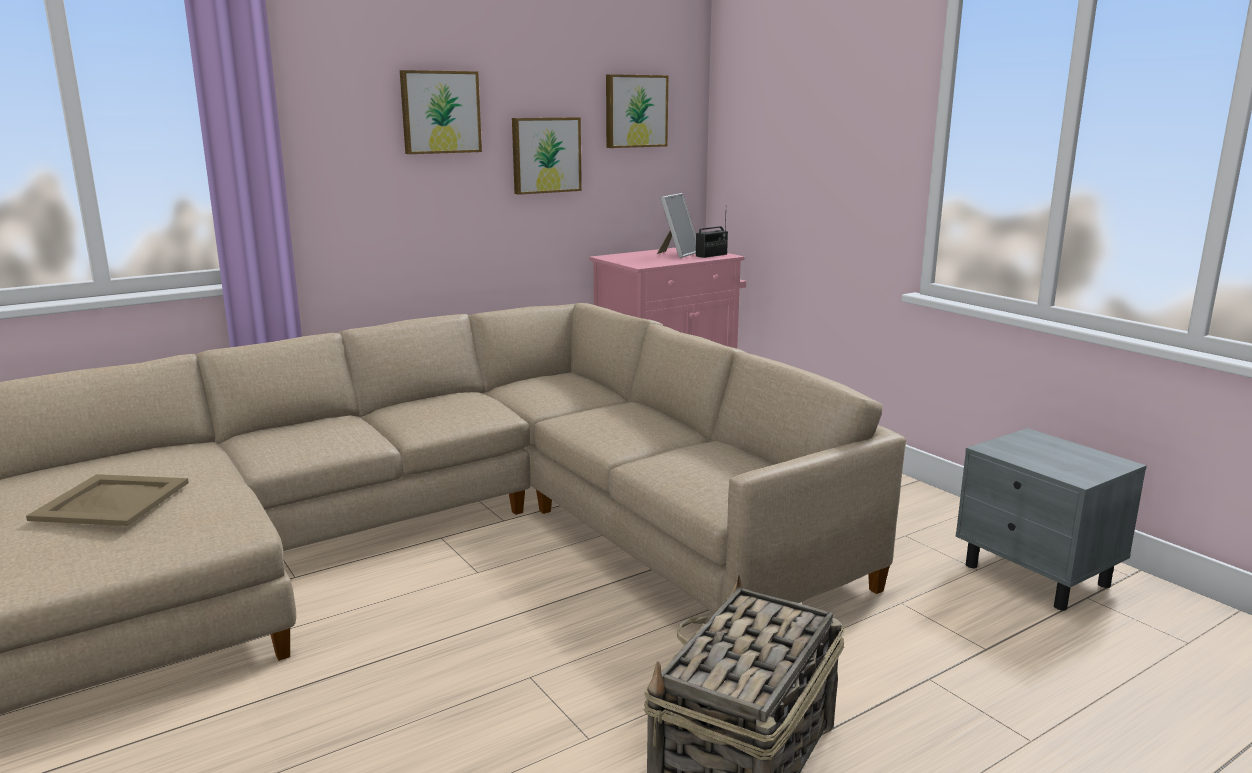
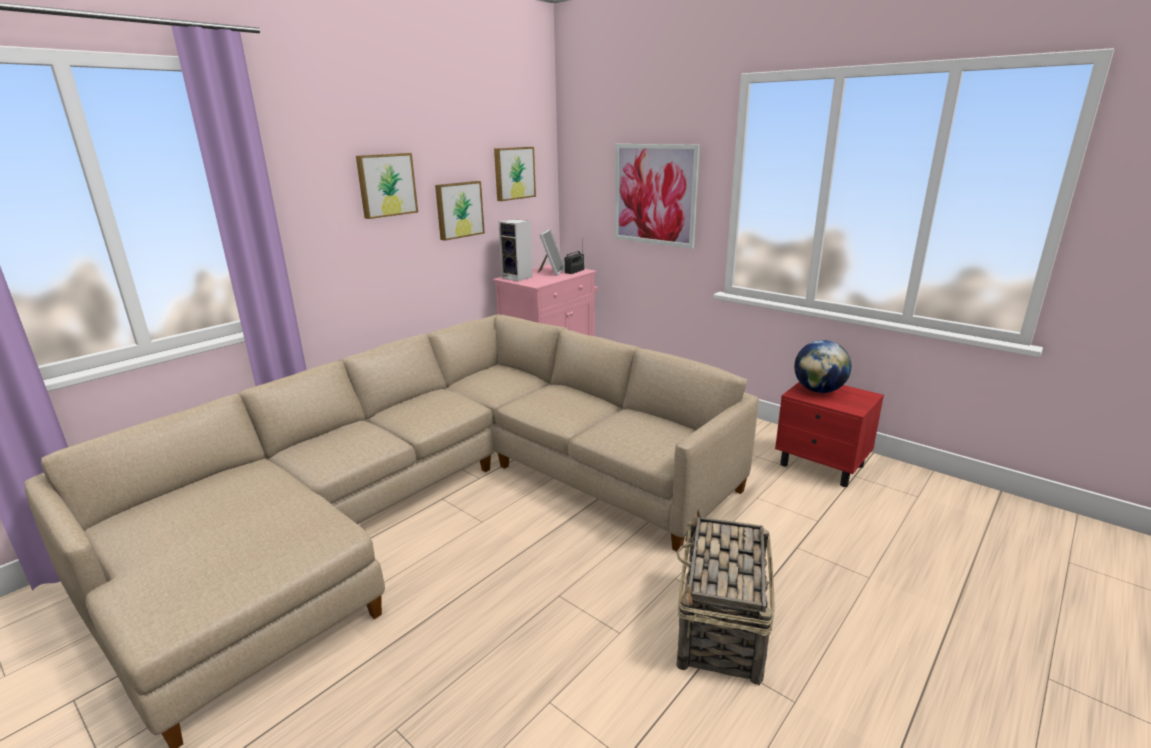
camera: 15 degrees left, 5 degrees up
(111, 500) = (221, 527): beige tray -> none
(625, 257) = (518, 277): none -> speaker
(830, 144) = (654, 195): none -> picture
(1033, 448) = (818, 390): none -> globe
(1037, 576) = (822, 466): grey nightstand -> red nightstand

